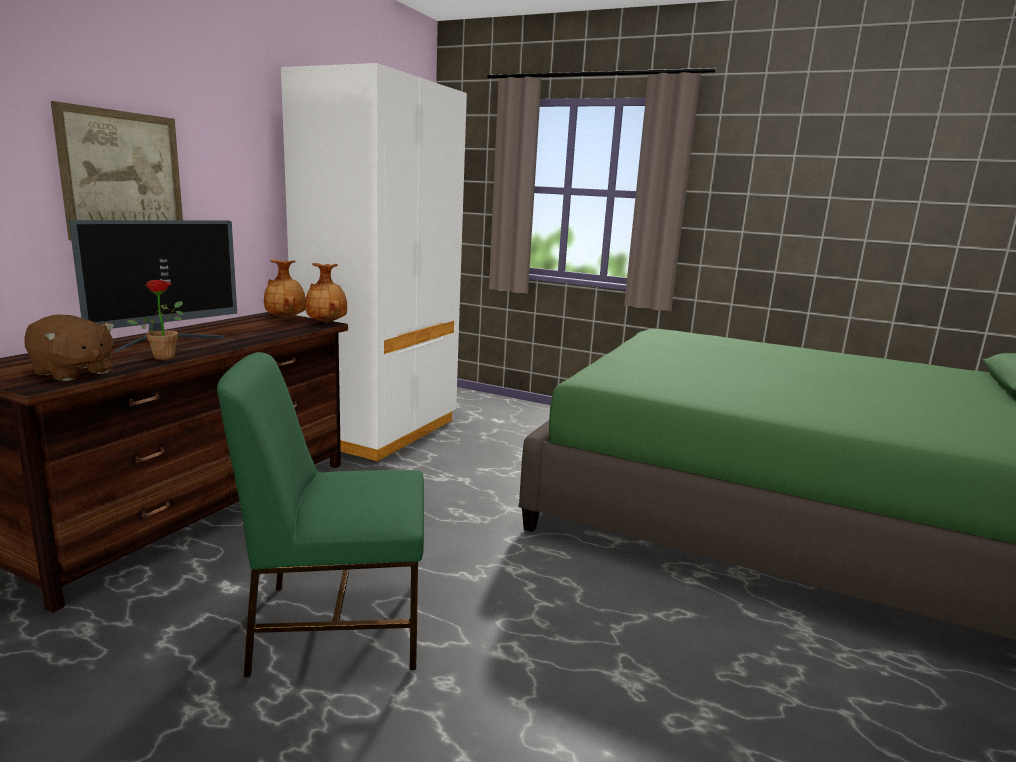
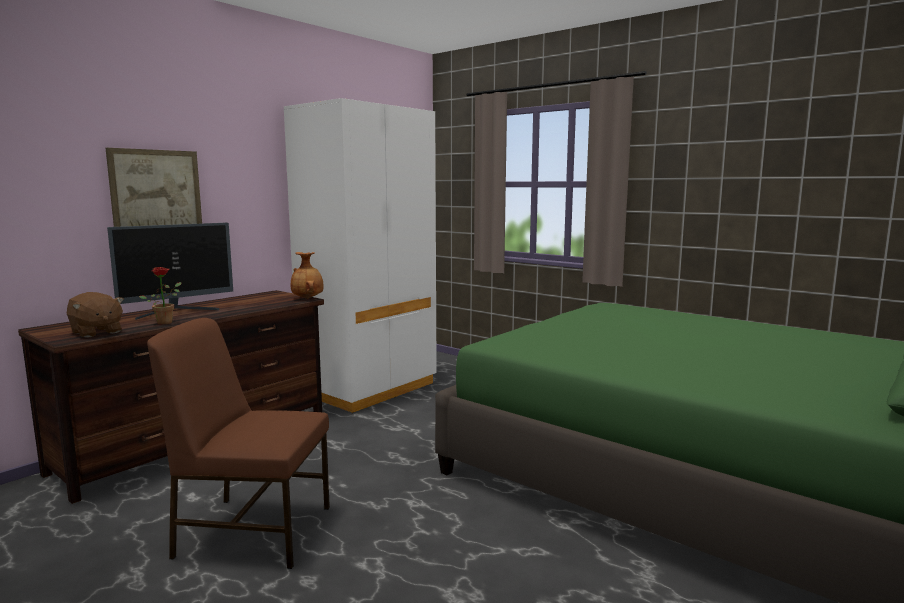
camera: 15 degrees right, 5 degrees down
(286, 318) = (281, 295): brown vase -> none
(336, 624) = (252, 530): green chair -> brown chair

